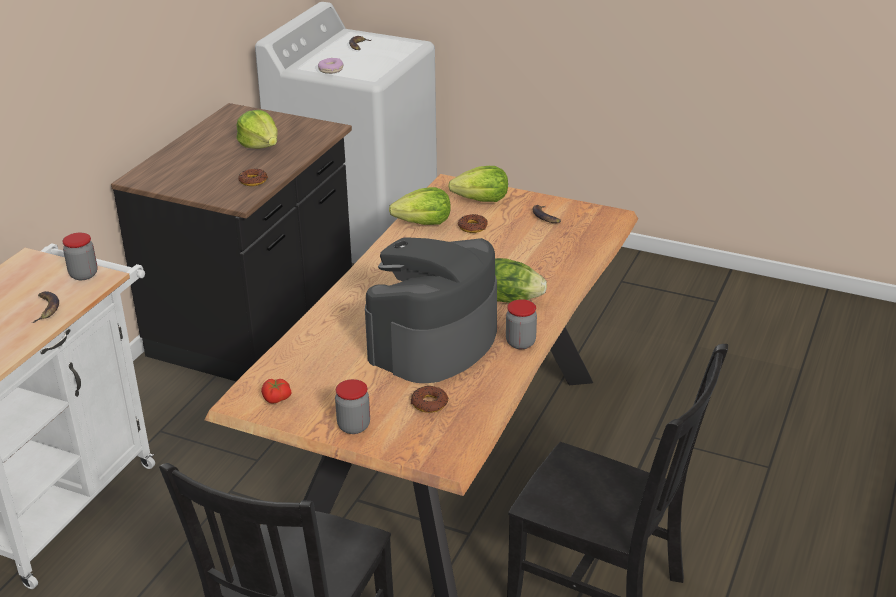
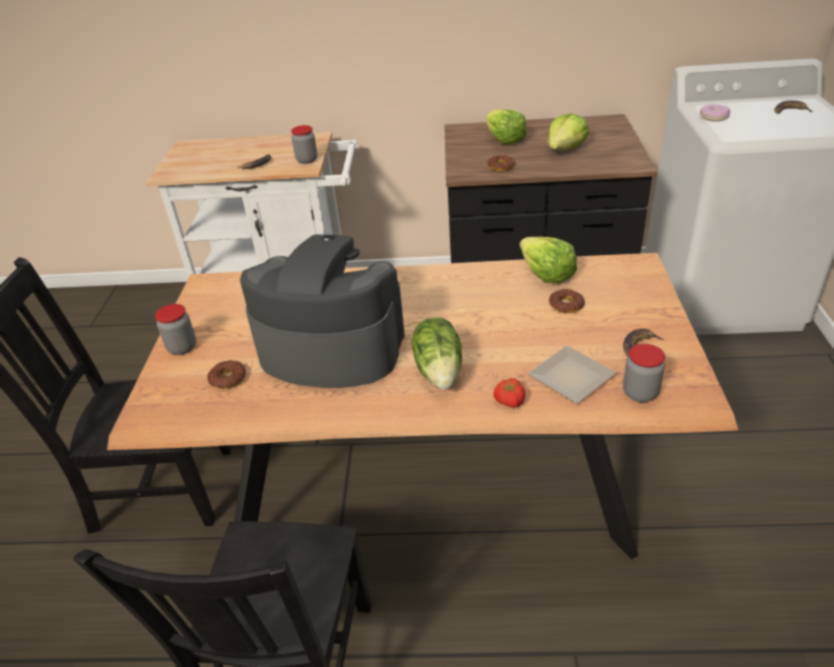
camera: 70 degrees right, 5 degrees up
(276, 399) = (211, 297): tomato -> tomato (509, 401)
(481, 200) = (629, 293): lettuce -> lettuce (504, 139)
(520, 343) = (358, 406): jar -> jar (640, 393)
(556, 251) = (568, 377): none -> plate

